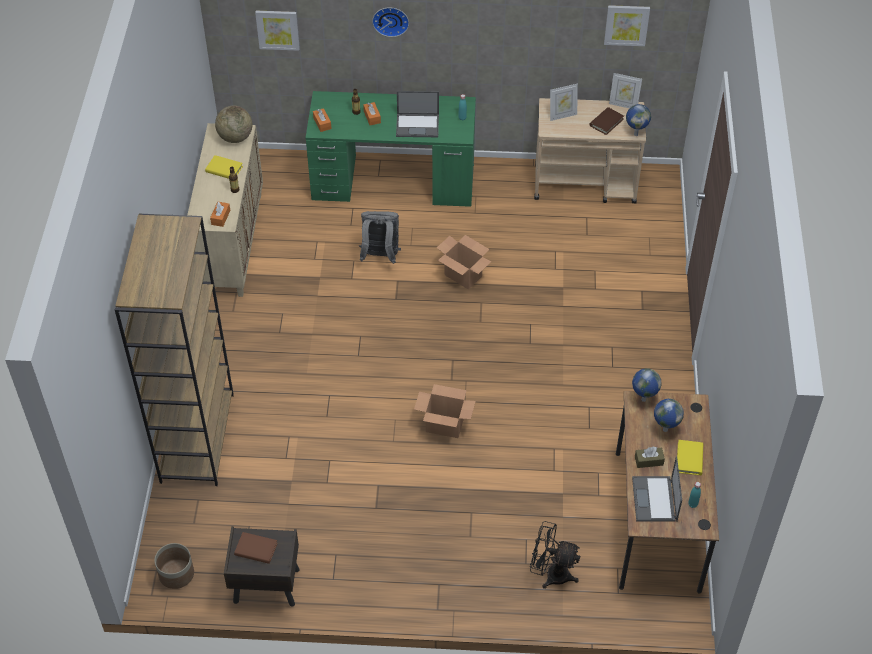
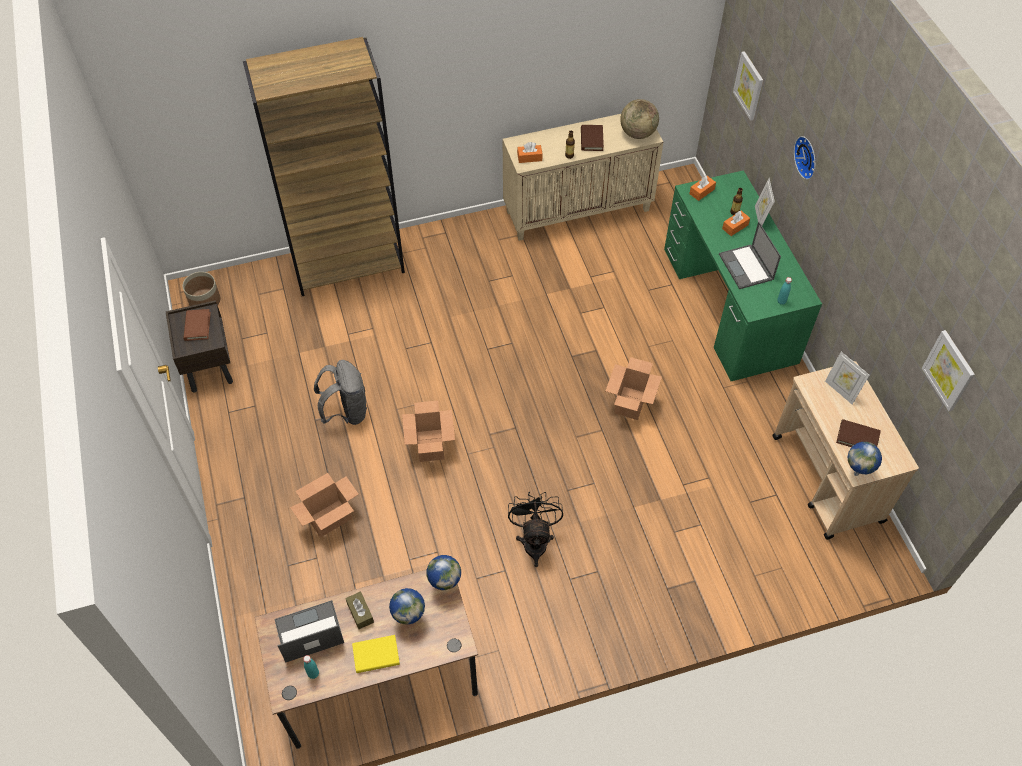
camera: 70 degrees right, 5 degrees up
(224, 169) = (591, 139): yellow book -> brown book
(380, 256) = (620, 326): grey backpack -> grey backpack (346, 411)
(489, 520) = (330, 518): none -> cardboard box
(551, 574) = (281, 592): black fan -> black fan (535, 541)
(623, 105) = (899, 447): picture frame -> picture frame (760, 217)

